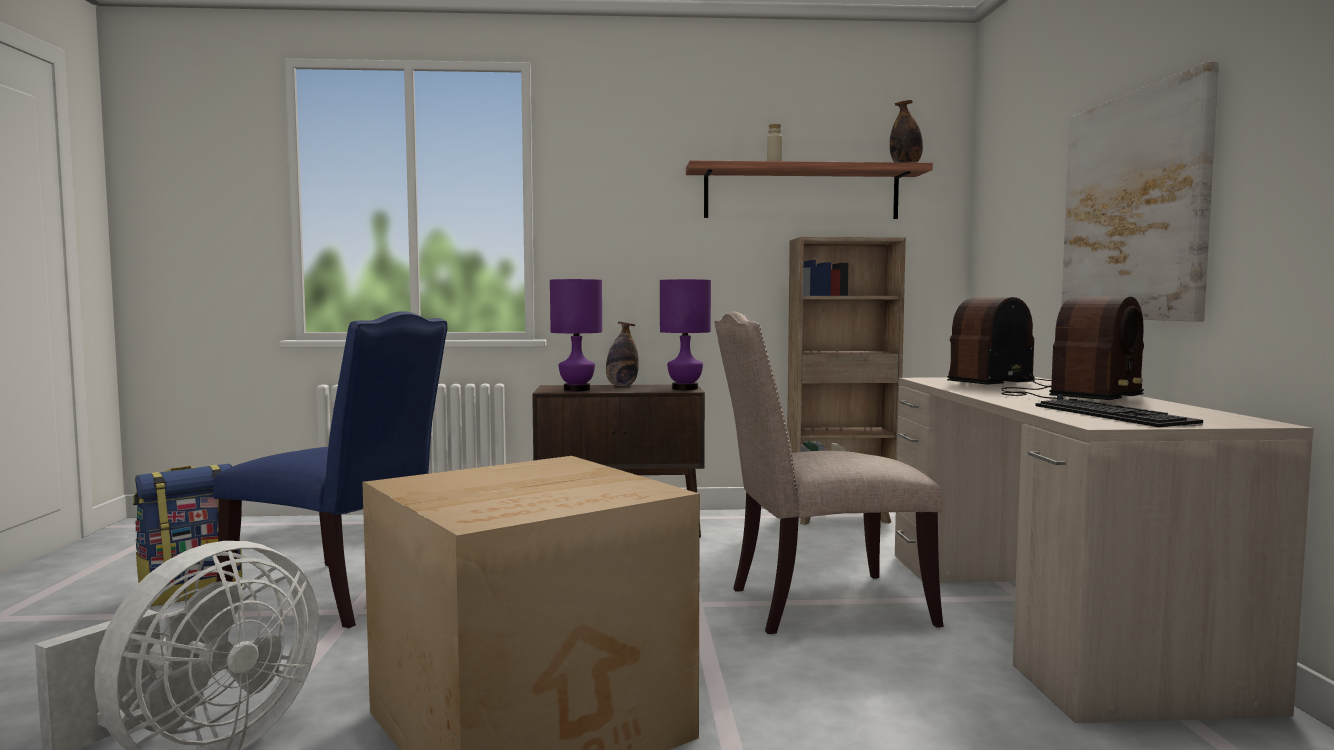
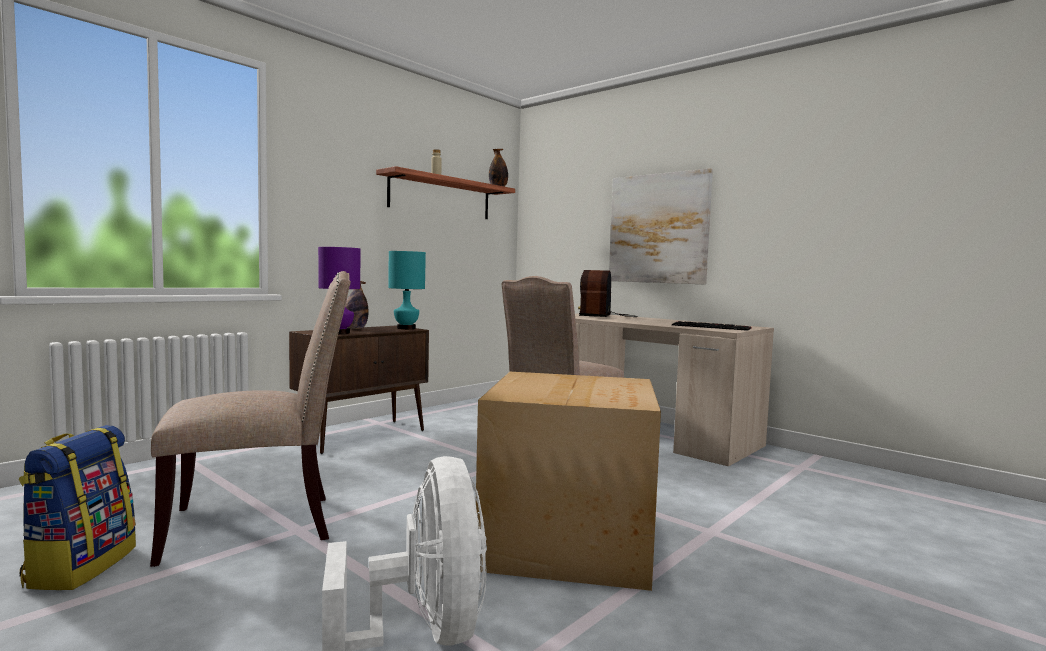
camera: 45 degrees left, 0 degrees up
(341, 596) = (260, 525): blue chair -> beige chair
(685, 388) = (406, 328): purple table lamp -> turquoise table lamp
(841, 517) = (471, 405): brown bookcase -> none
(1068, 397) = (656, 321): radio -> none

